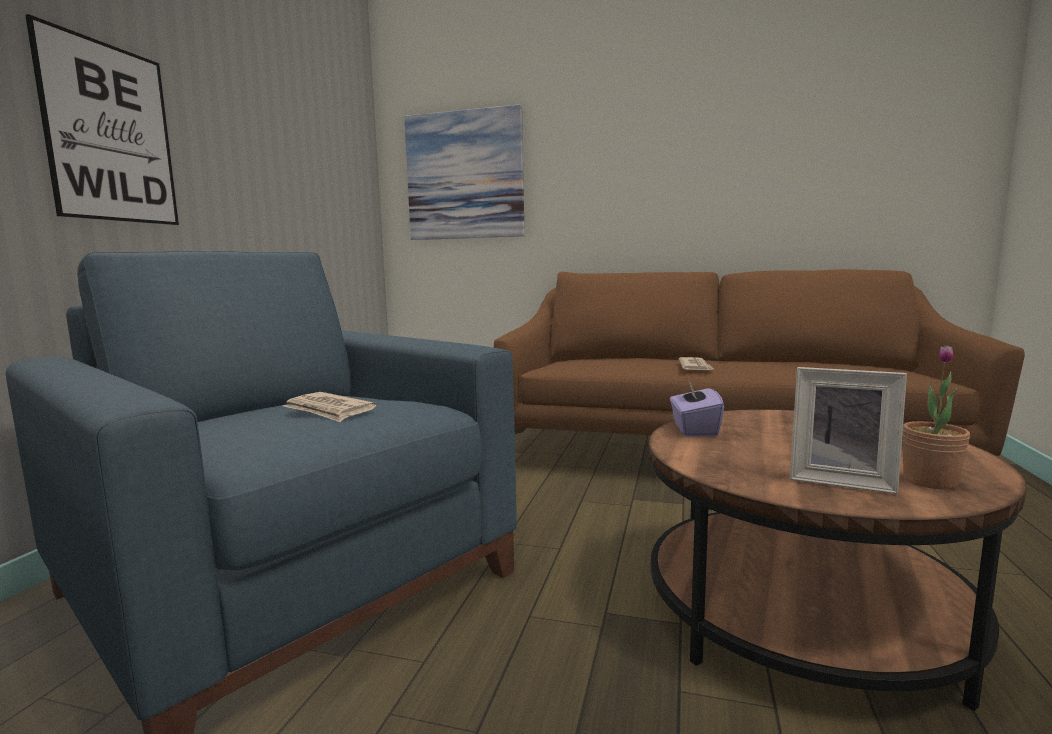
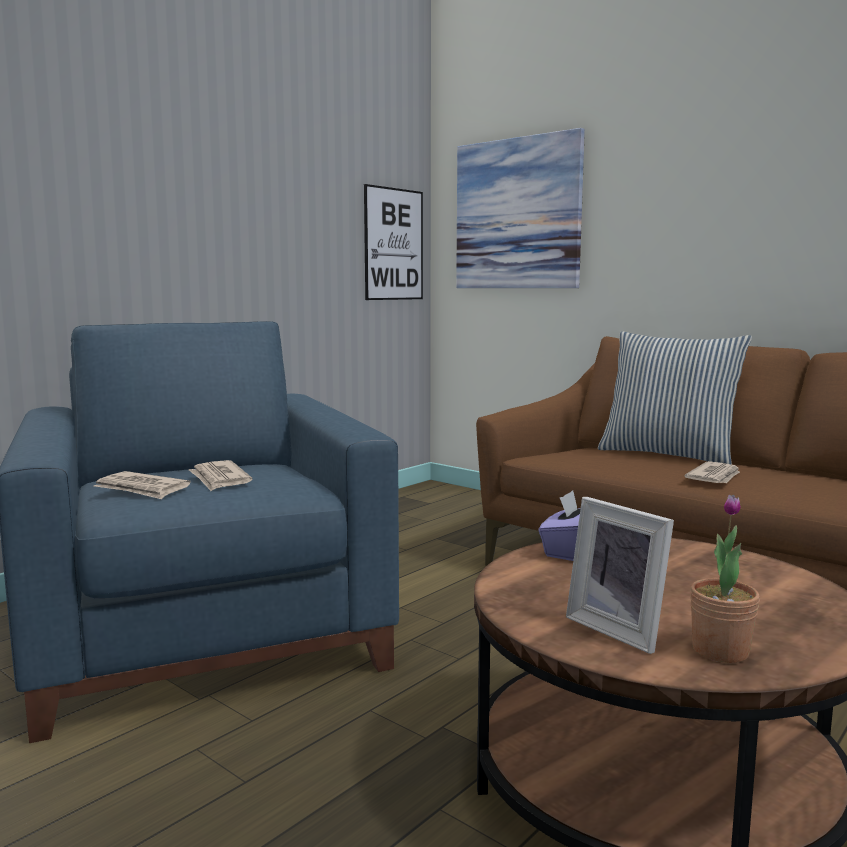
camera: 25 degrees right, 0 degrees up
(110, 133) = (130, 211): picture -> picture (393, 244)
(251, 431) = (142, 489): none -> newspaper
(634, 358) = (668, 455): none -> pillow

